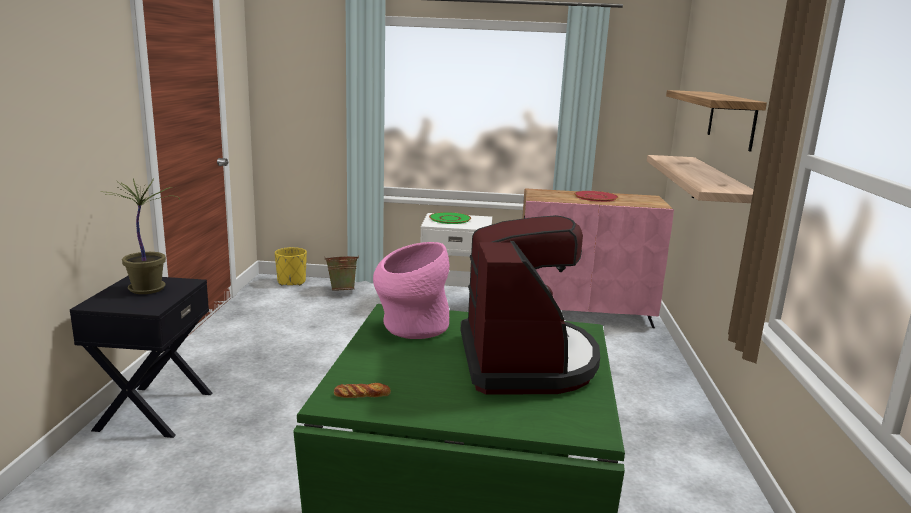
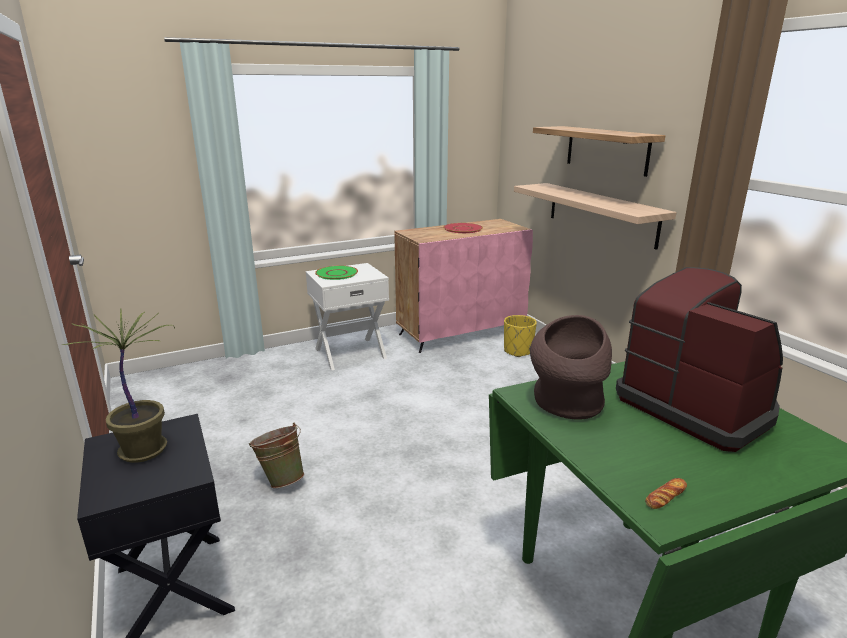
camera: 30 degrees left, 5 degrees up
(291, 282) = (162, 377): yellow planter -> yellow planter (518, 351)
(342, 290) = (229, 371): green bucket -> green bucket (281, 479)
(410, 328) = (566, 406): pink vase -> brown vase

